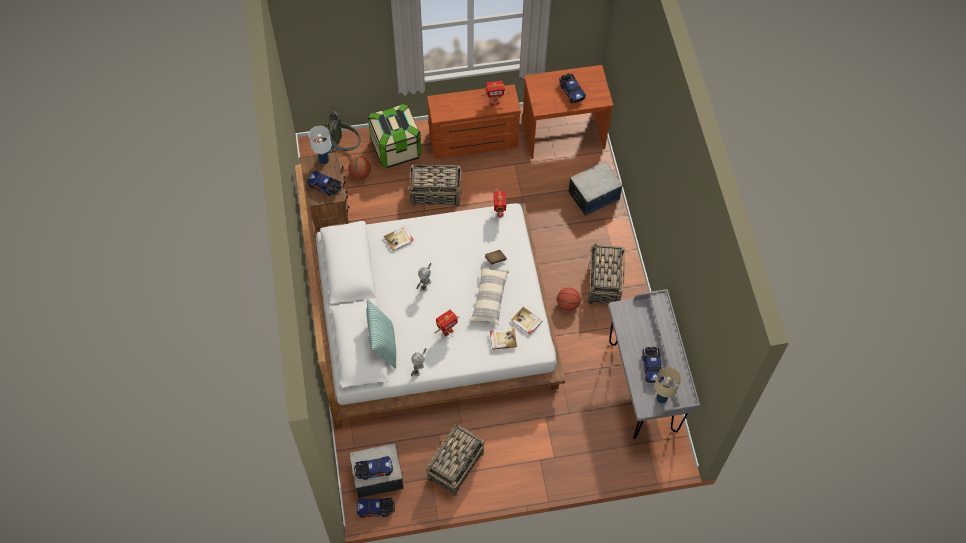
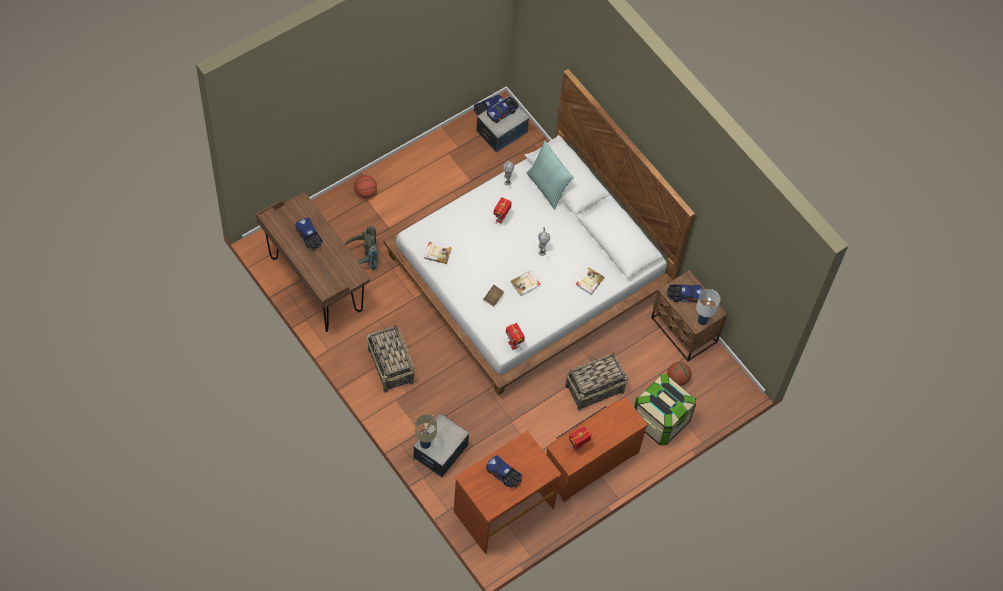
camera: 150 degrees right, 0 degrees up
(343, 148) = (710, 399): grey backpack -> grey backpack (361, 259)
(455, 467) = (444, 162): basket -> none
(489, 298) = (480, 261): pillow -> none
(503, 339) = (450, 229): book -> book (525, 284)
(568, 304) = (415, 332): basketball -> basketball (365, 192)
(643, 387) = (315, 285): grey desk -> brown desk
(662, 398) = (290, 215): beige table lamp -> beige table lamp (425, 444)

